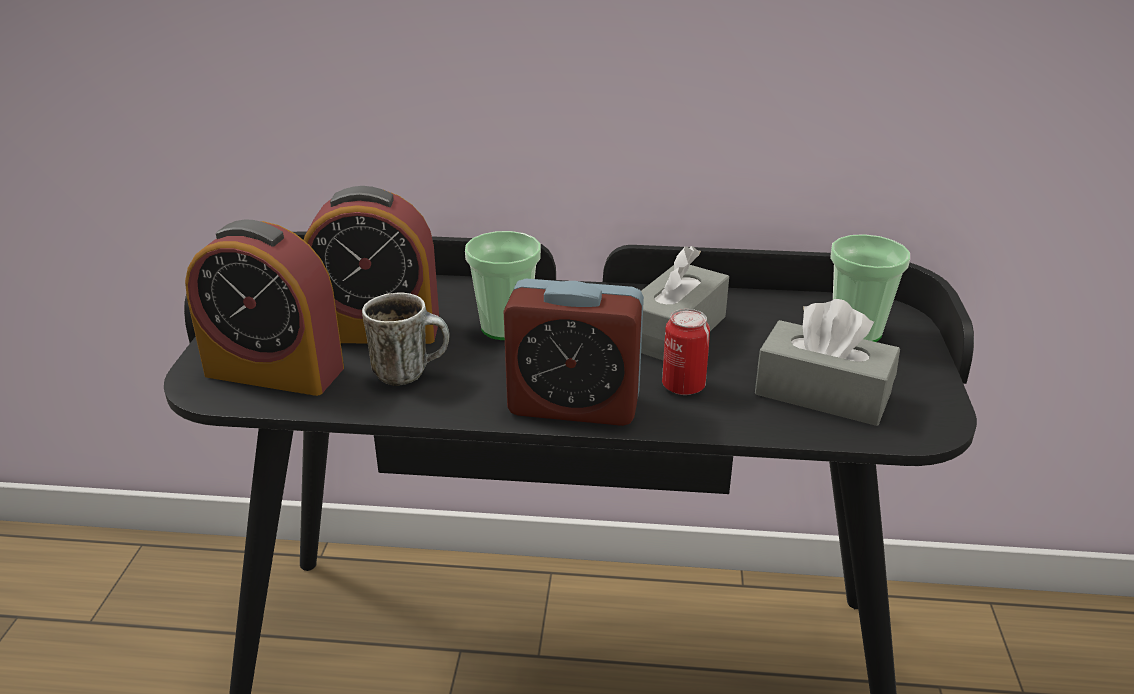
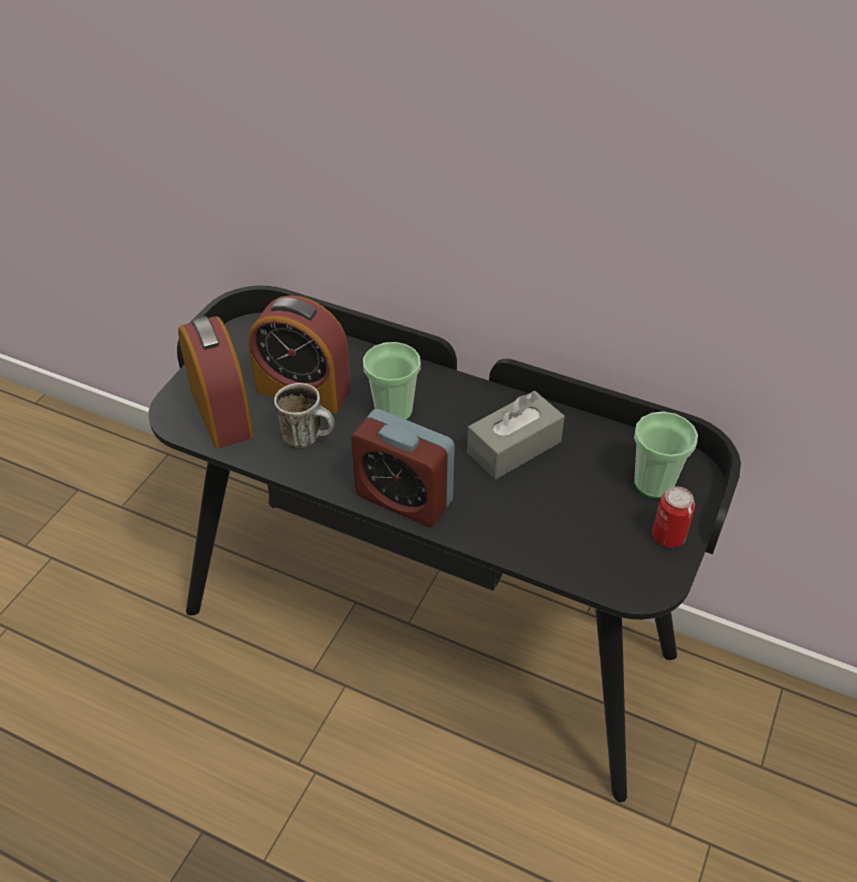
camera: 20 degrees right, 15 degrees up
(274, 371) = (221, 413): alarm clock -> alarm clock turned 150 degrees counterclockwise
(683, 386) = (489, 502): can -> can (668, 536)
(822, 393) = (587, 537): grey tissue box -> none

